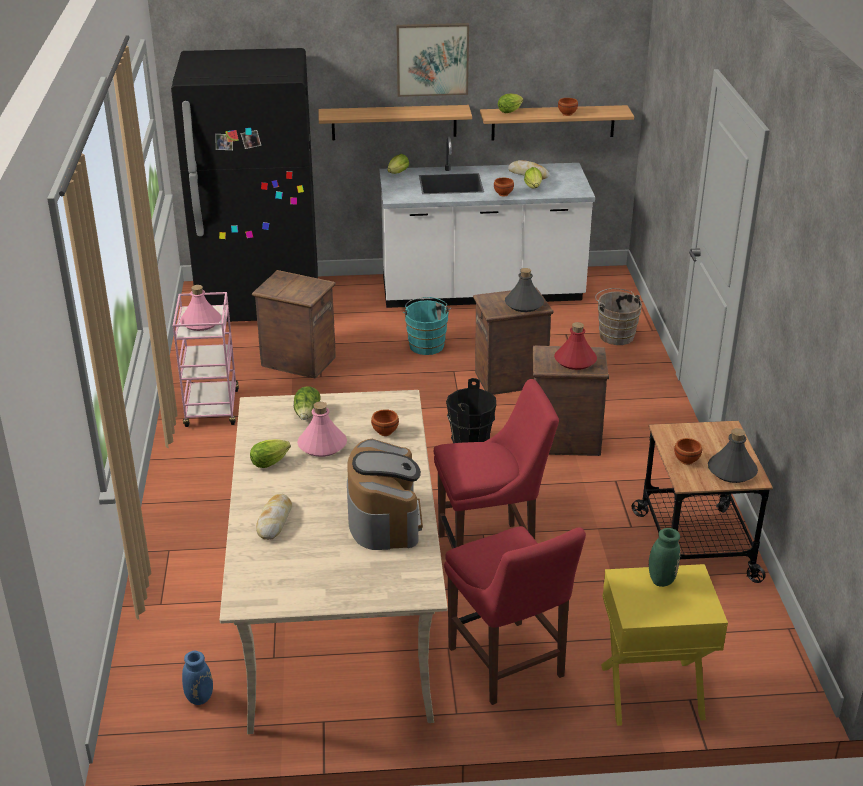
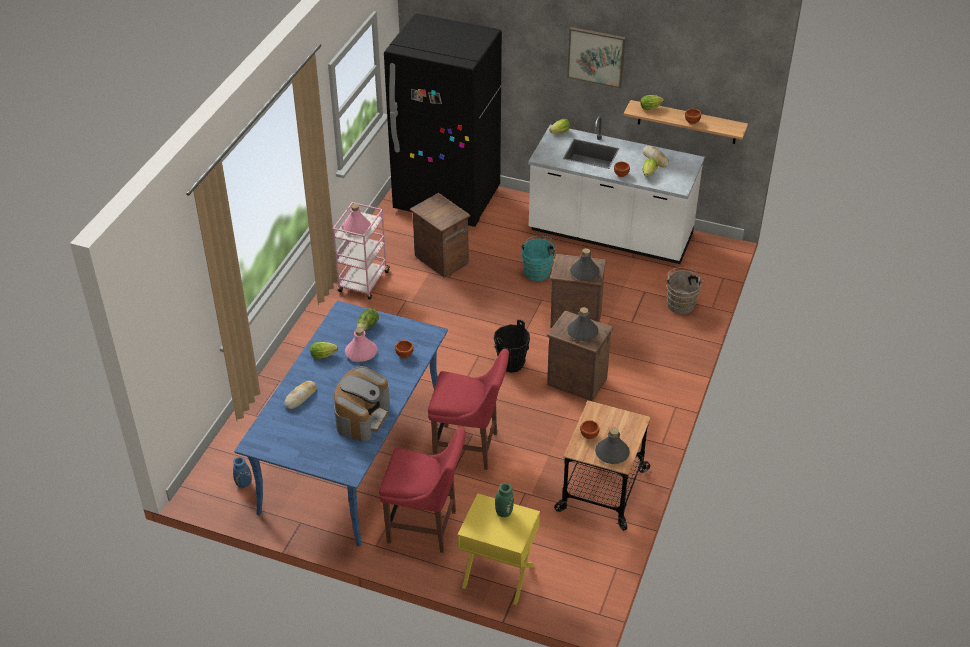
camera: 25 degrees right, 10 degrees up
(337, 607) = (352, 453): beige dining table -> blue dining table
(394, 122) = (564, 94): shelf -> none
(508, 666) = (425, 527): red chair -> red chair turned 75 degrees counterclockwise
(575, 361) = (582, 332): red bottle -> grey bottle

